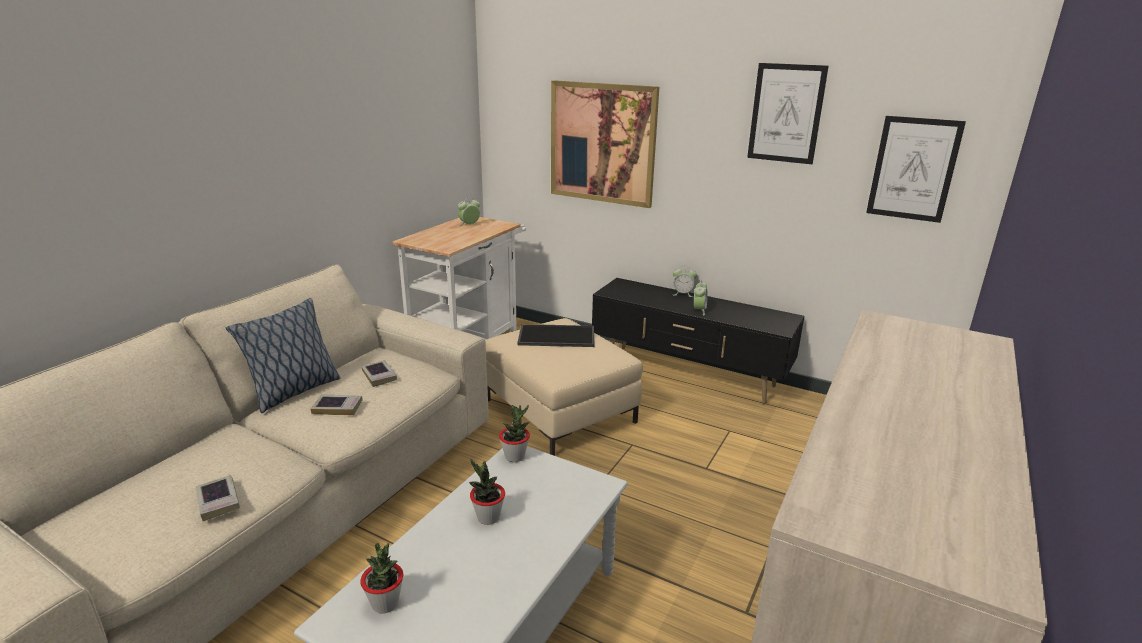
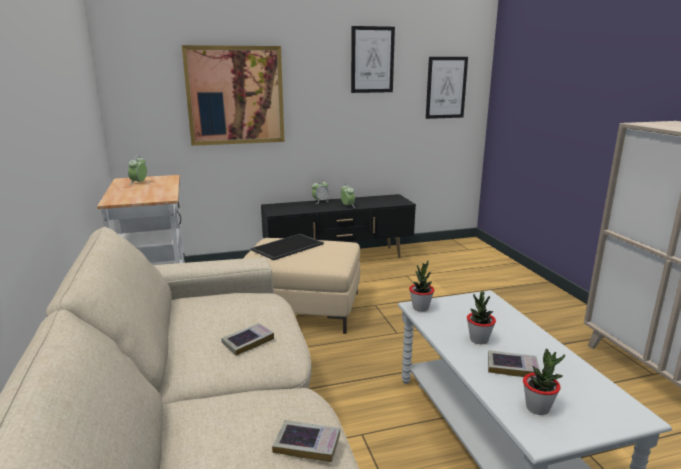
camera: 45 degrees left, 5 degrees down
(294, 392) = (175, 354): pillow -> none
(379, 376) = (229, 311): book -> book (512, 367)

